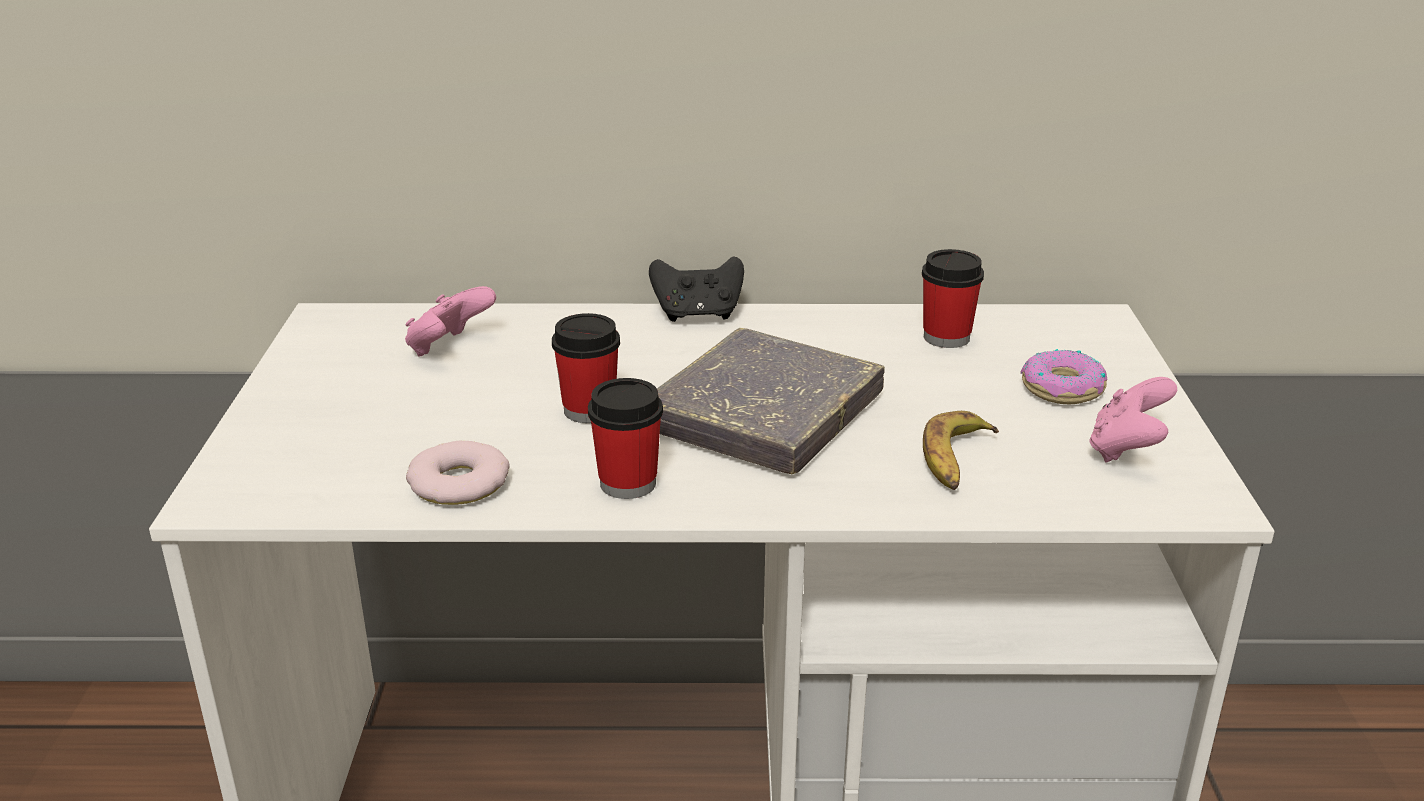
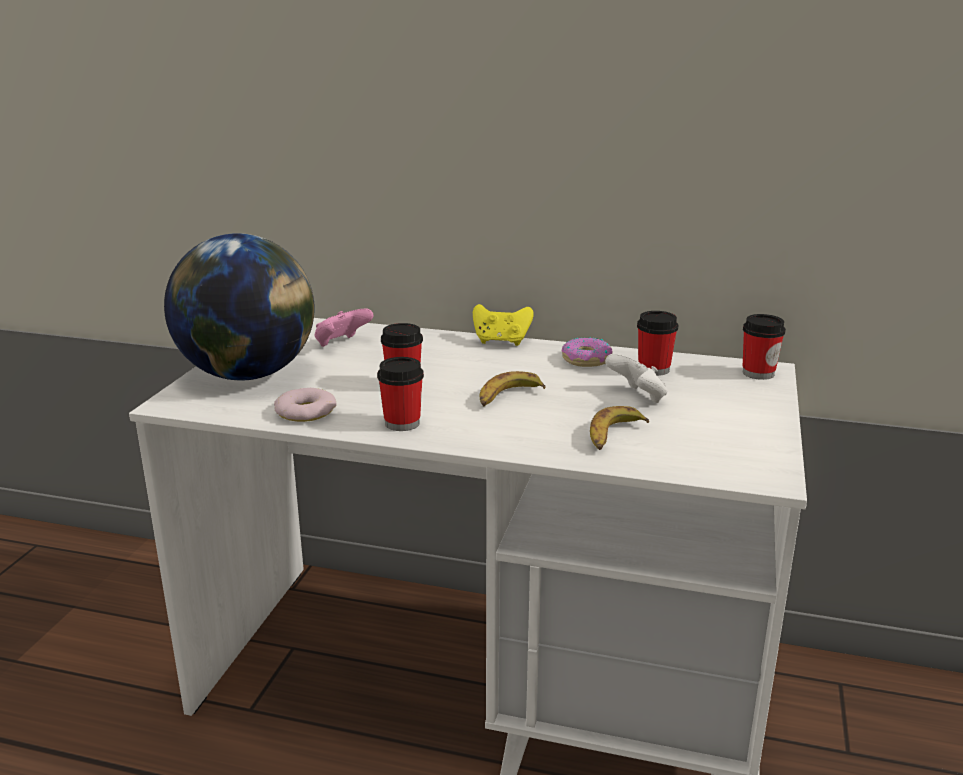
camera: 15 degrees right, 5 degrees down
(323, 425) = (248, 374): none -> globe
(698, 314) = (501, 341): black game controller -> yellow game controller
(763, 413) = (508, 397): grey book -> banana
(951, 389) = (637, 397): none -> white game controller
(1063, 389) = (713, 406): donut -> donut (586, 360)
(1091, 326) = (758, 373): none -> cup
(1126, 450) = (733, 443): pink game controller -> none

